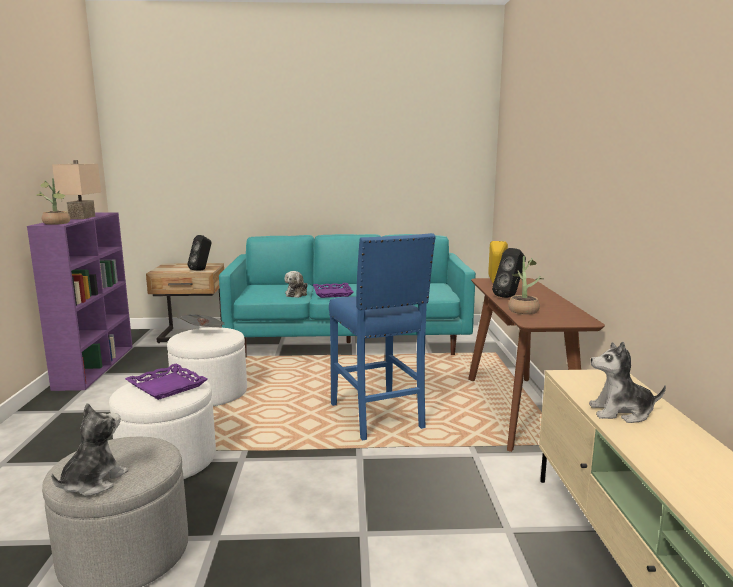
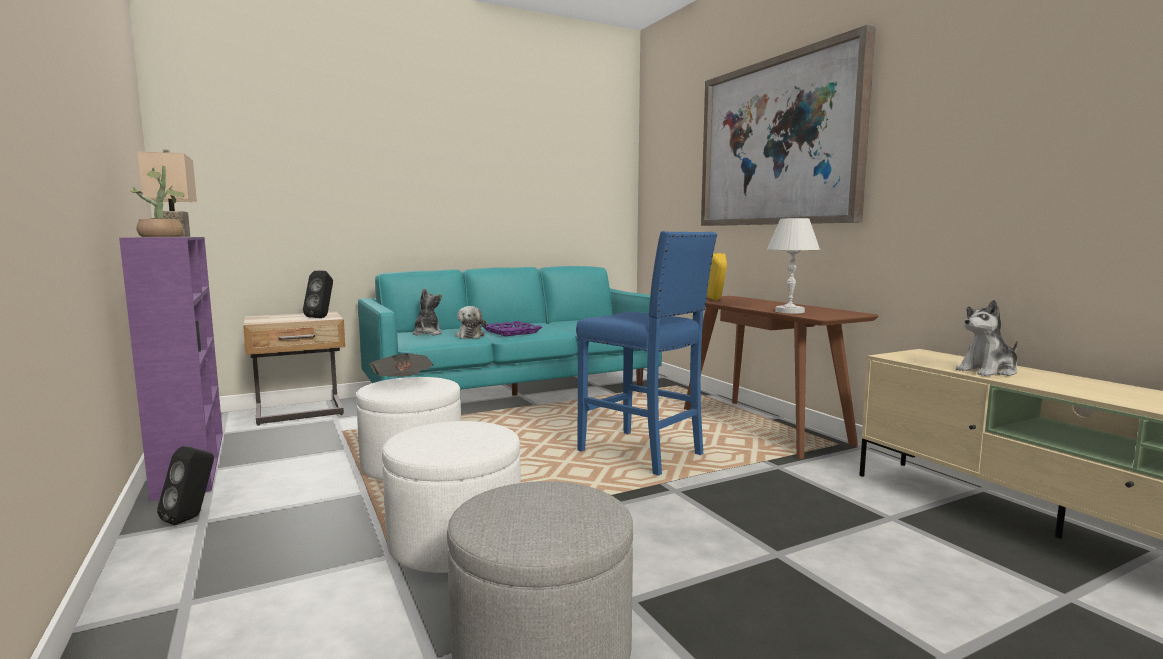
camera: 25 degrees left, 5 degrees down
(93, 482) = (554, 533): plush toy -> plush toy (427, 334)
(166, 386) = (457, 433): purple tray -> none
(509, 296) = (752, 305): black speaker -> black speaker (191, 518)
(523, 310) = (789, 311): potted plant -> white table lamp
(565, 133) = (777, 143): none -> picture

